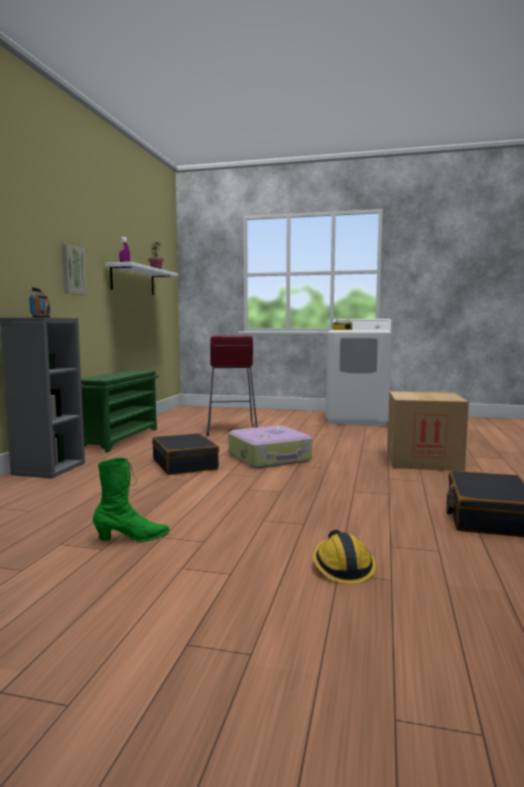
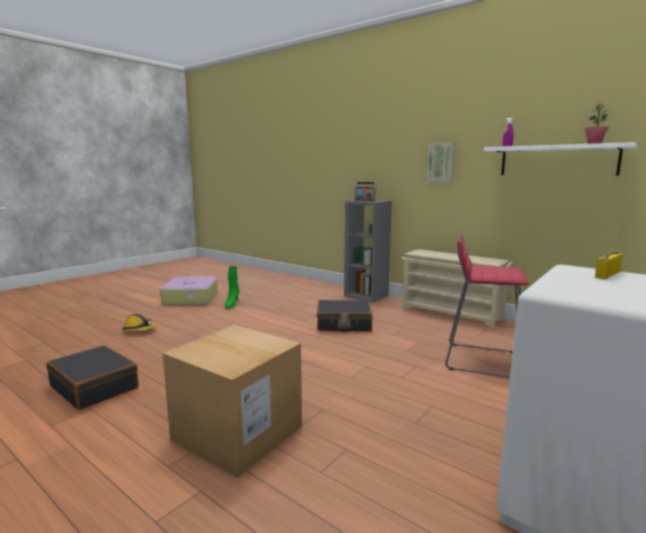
camera: 115 degrees right, 5 degrees up
(119, 438) = (452, 314): green shoe rack -> beige shoe rack
(270, 458) = (335, 354): suitcase -> suitcase (190, 299)

